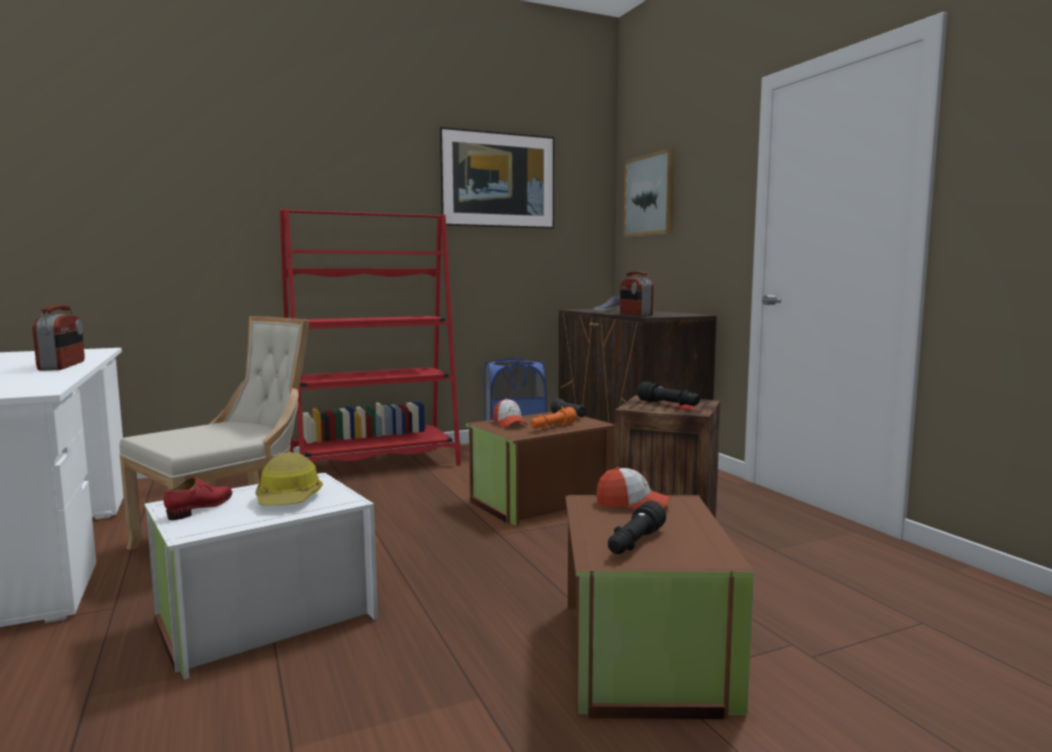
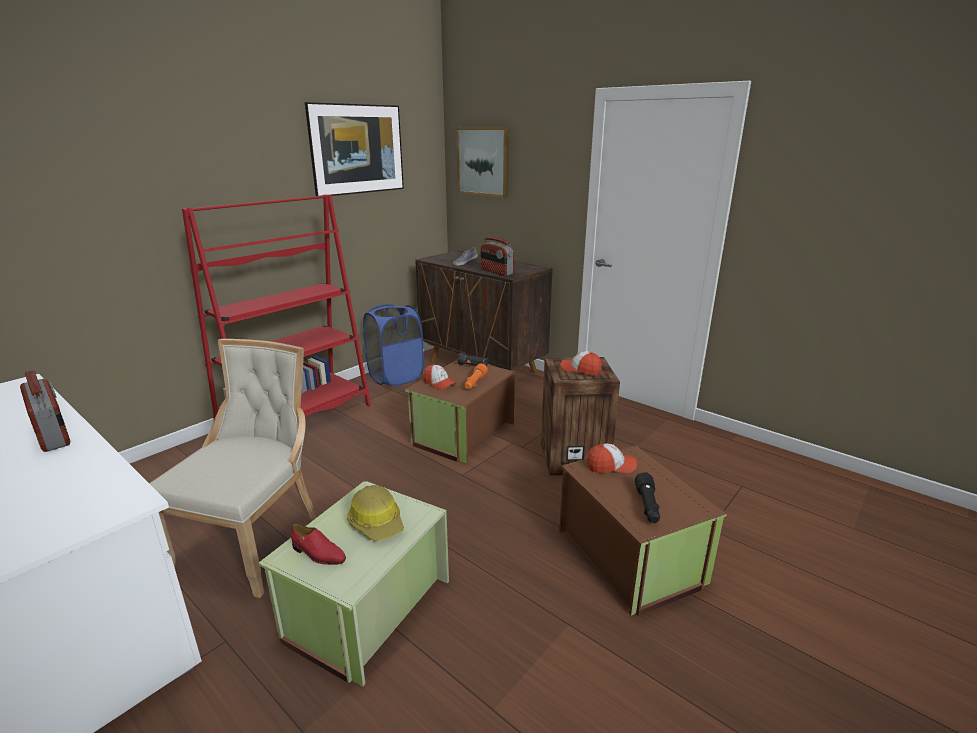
camera: 25 degrees left, 15 degrees up
(201, 508) = (318, 554): red shoe -> red shoe turned 120 degrees clockwise
(265, 618) = (365, 608): white storage box -> green storage box
(669, 405) = (580, 369): black flashlight -> cap

